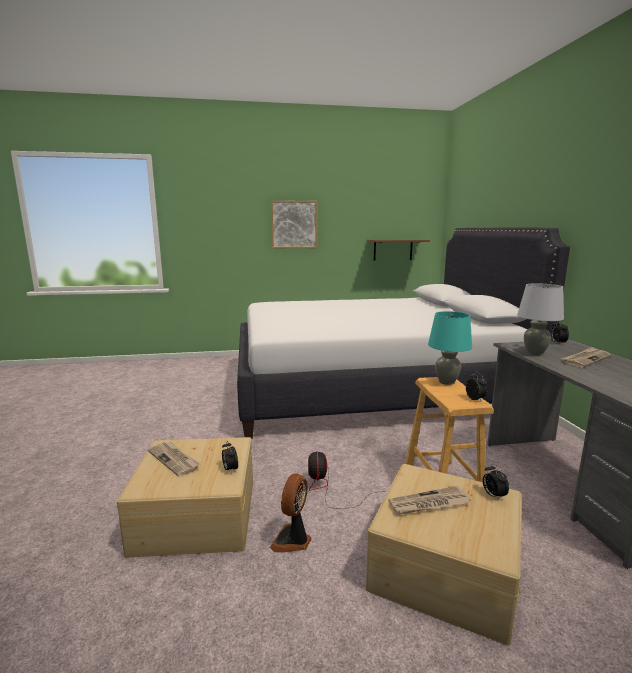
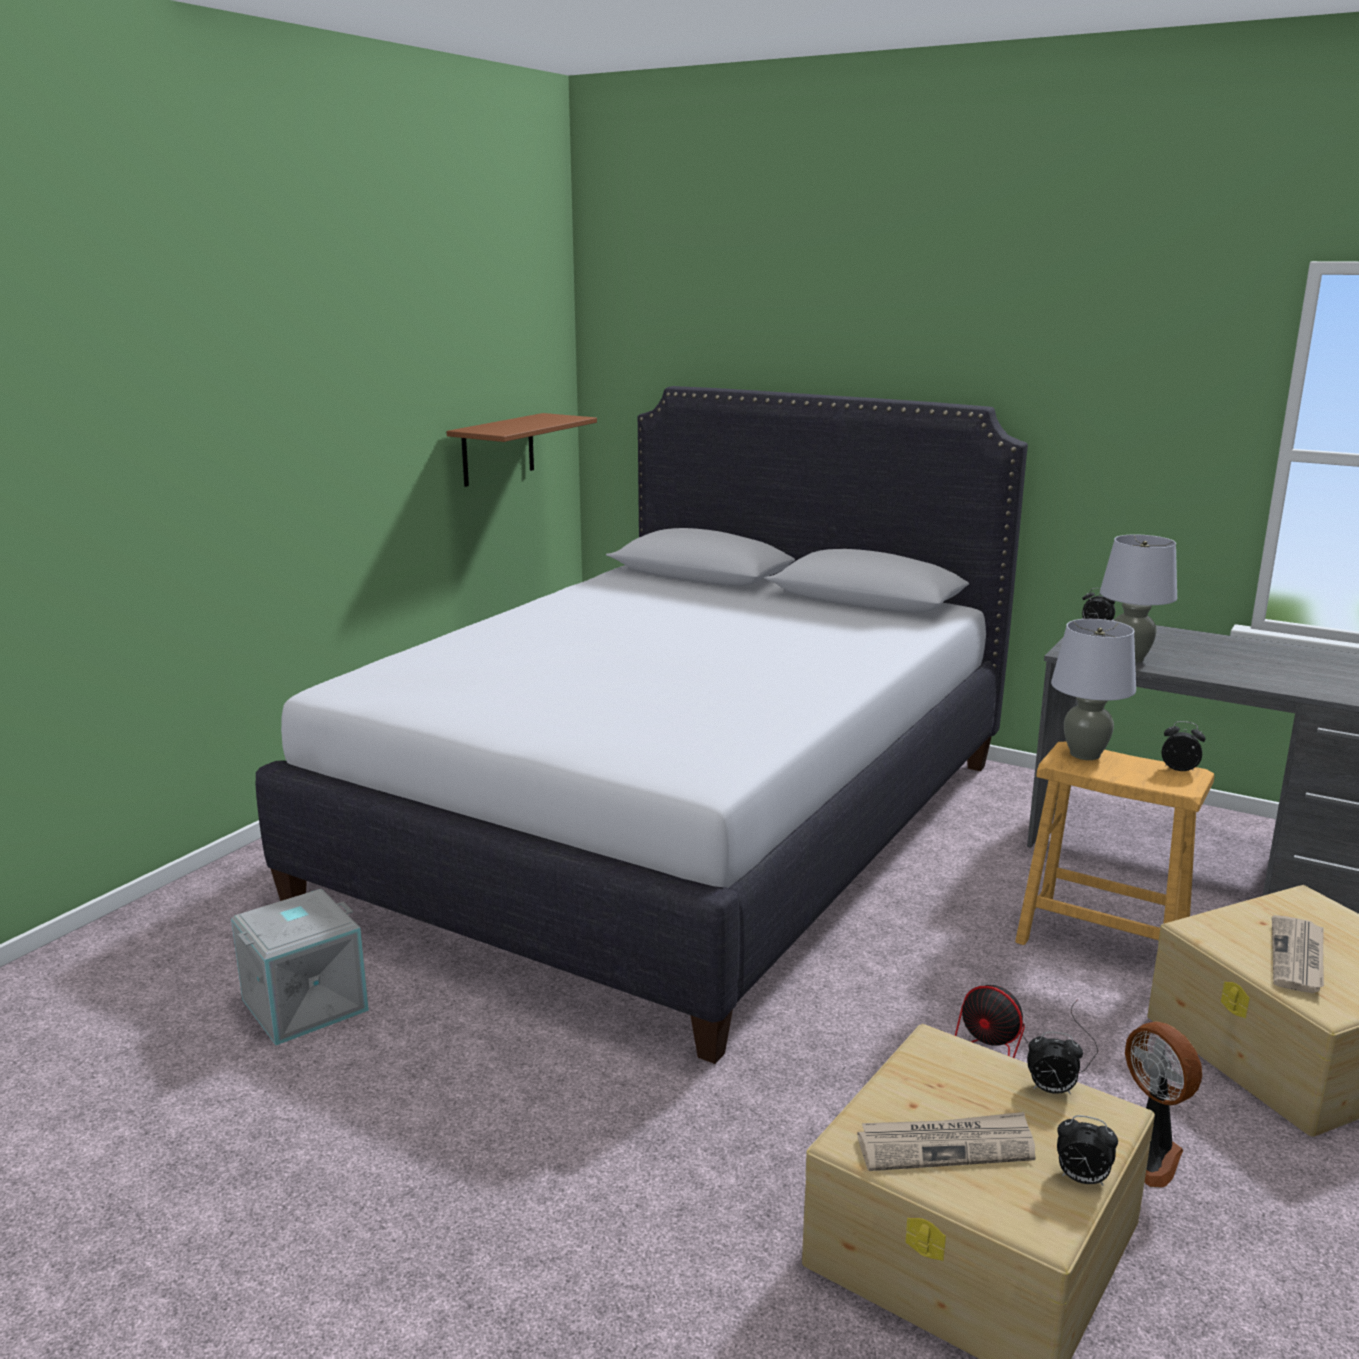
camera: 50 degrees left, 5 degrees up
(207, 385) = (305, 1003): none -> grey storage box
(294, 224) = (280, 413): picture -> none
(446, 382) = (1084, 754): turquoise table lamp -> grey table lamp
(493, 495) = (1306, 905): alarm clock -> alarm clock (1081, 1179)
(586, 359) = (1190, 649): newspaper -> none

